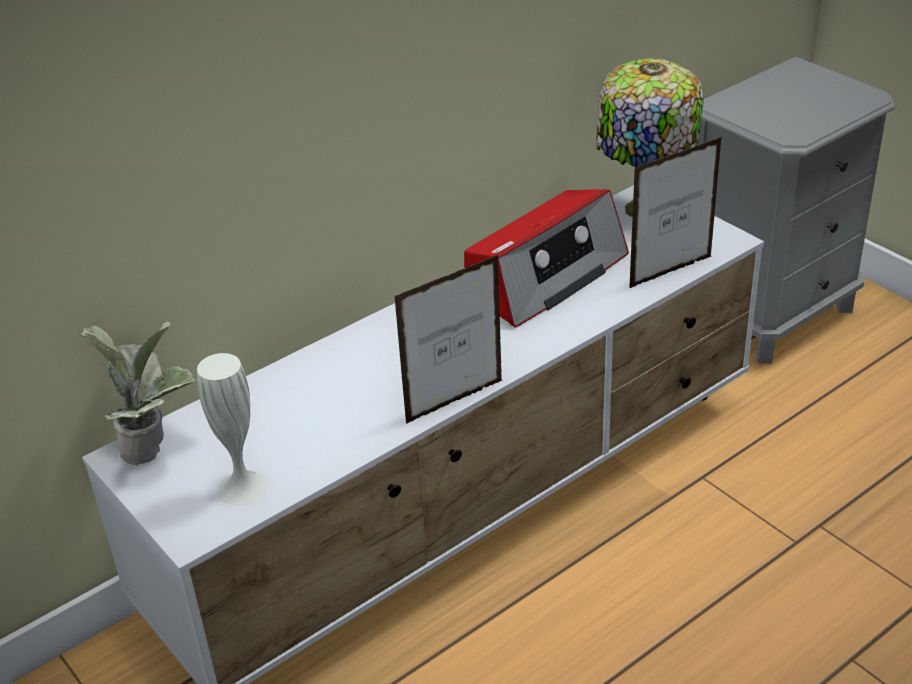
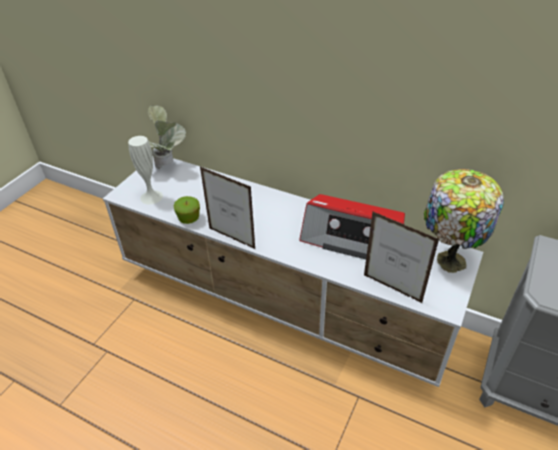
camera: 65 degrees right, 5 degrees up
(357, 445) = (189, 218): none -> apple

